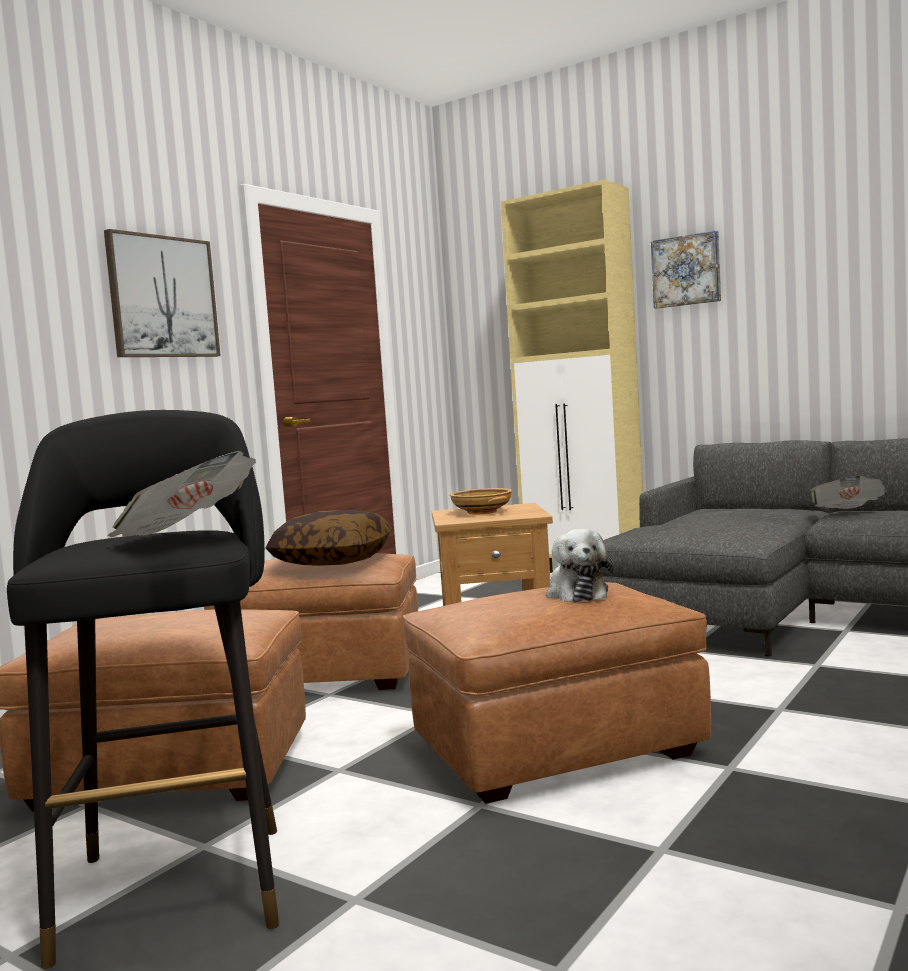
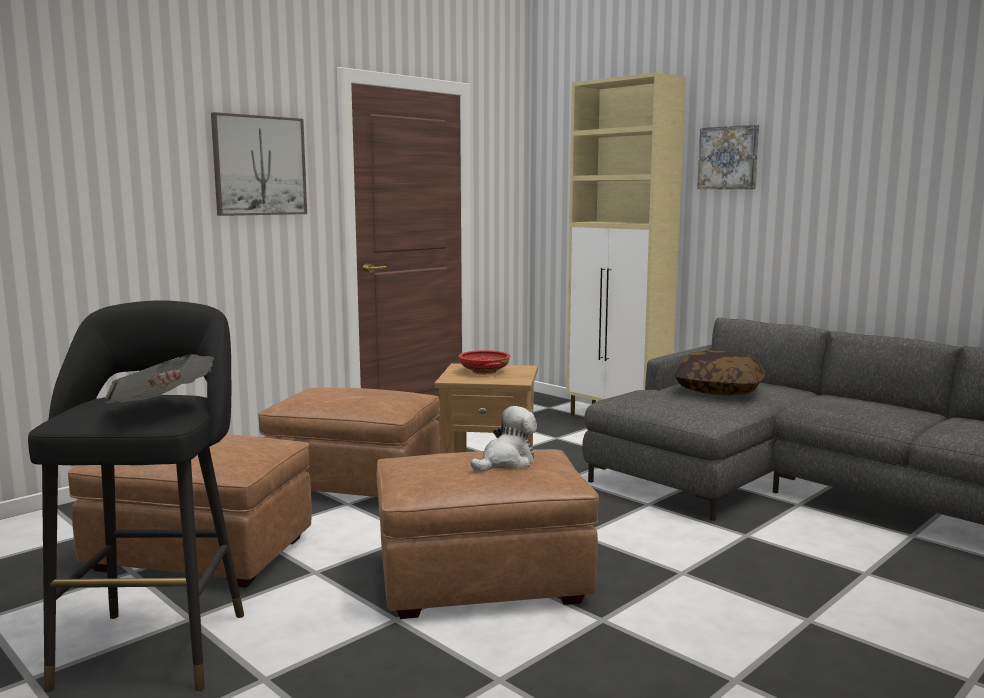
camera: 10 degrees right, 5 degrees up
(333, 561) = (364, 397): pillow -> pillow (718, 390)
(481, 512) = (484, 371): beige bowl -> red bowl
(576, 593) = (506, 462): plush toy -> plush toy turned 135 degrees counterclockwise
(848, 513) = (823, 400): newspaper -> none

